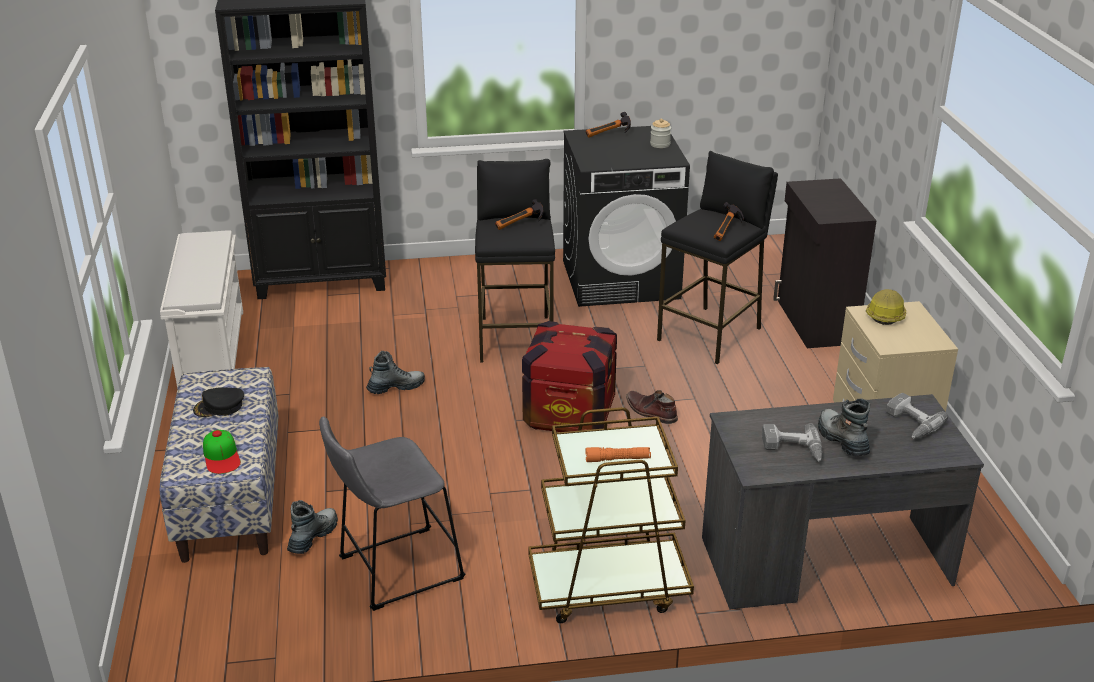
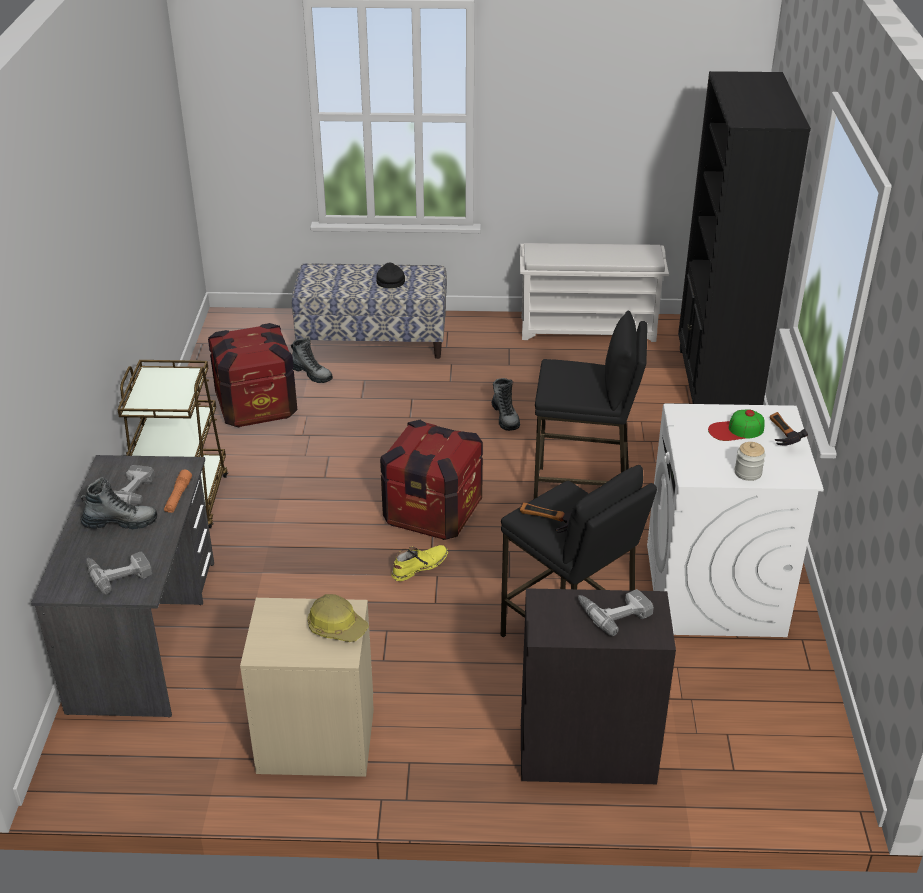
camera: 100 degrees right, 5 degrees up
(221, 456) = (325, 282): cap -> cap (736, 430)
(394, 570) = (256, 406): grey stool -> crate
(521, 225) = (586, 384): hammer -> none
(617, 459) = (155, 391): orange flashlight -> orange flashlight (178, 496)
(621, 279) = (714, 590): black washing machine -> white washing machine
(650, 412) = (419, 566): brown boot -> yellow boot
(820, 196) = (614, 612): none -> power drill

